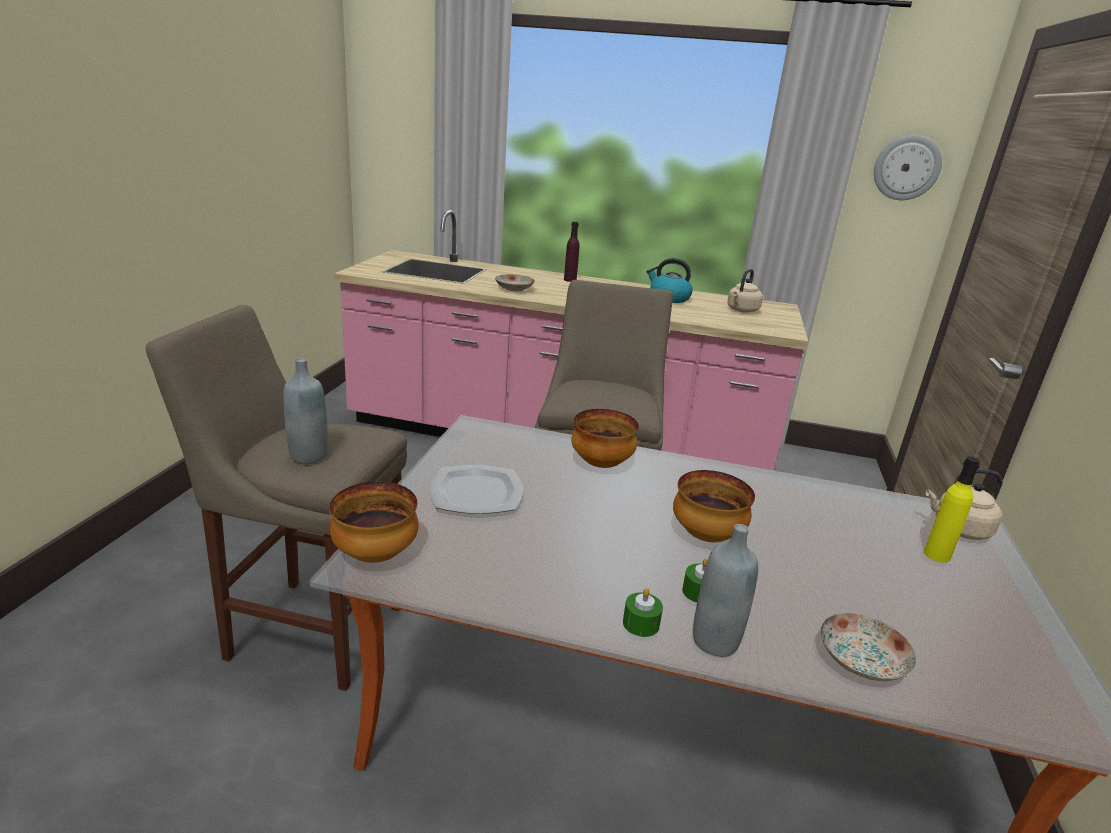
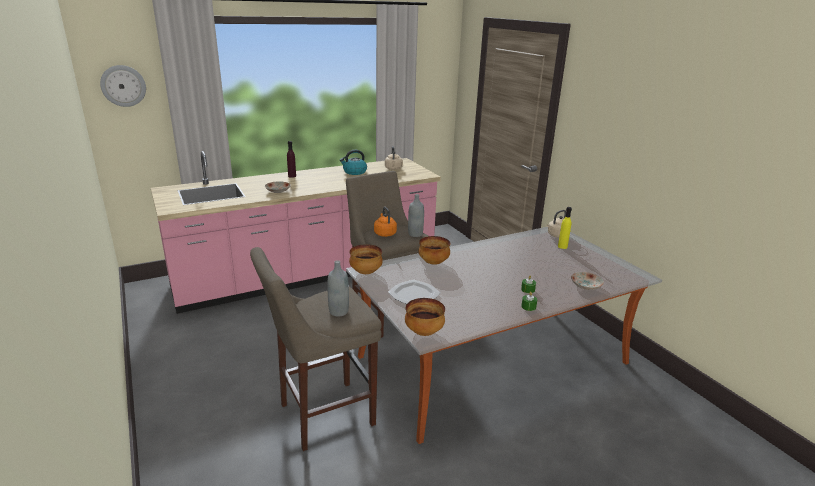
camera: 40 degrees left, 0 degrees up
(586, 390) = (384, 233): none -> orange kettle
(706, 536) = (503, 272): bowl -> bowl (366, 272)
(715, 641) = (551, 300): grey bottle -> grey bottle (415, 234)
(906, 168) = (434, 79): wall clock -> wall clock (123, 86)

